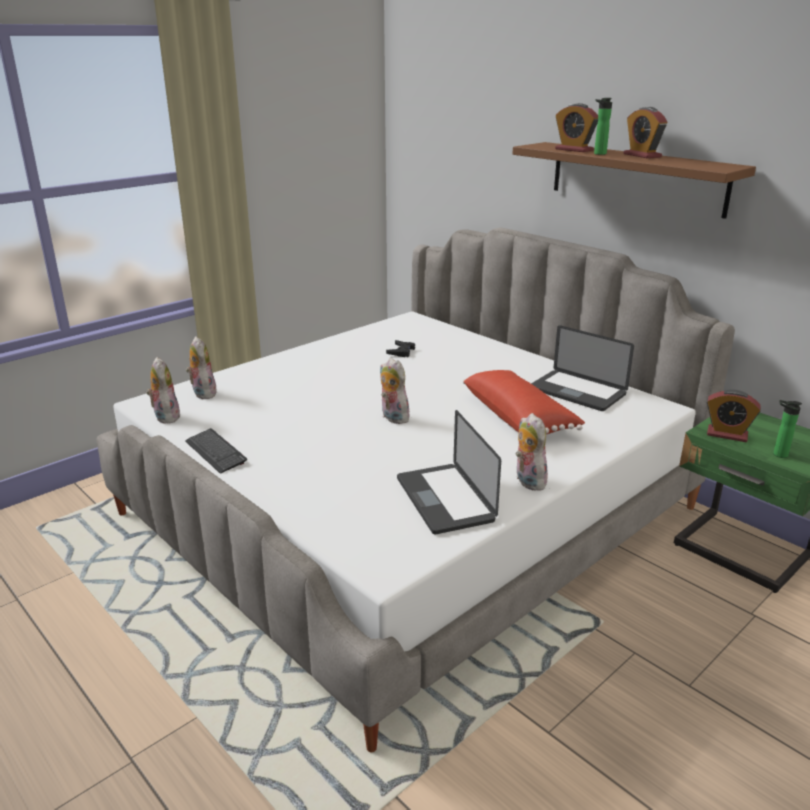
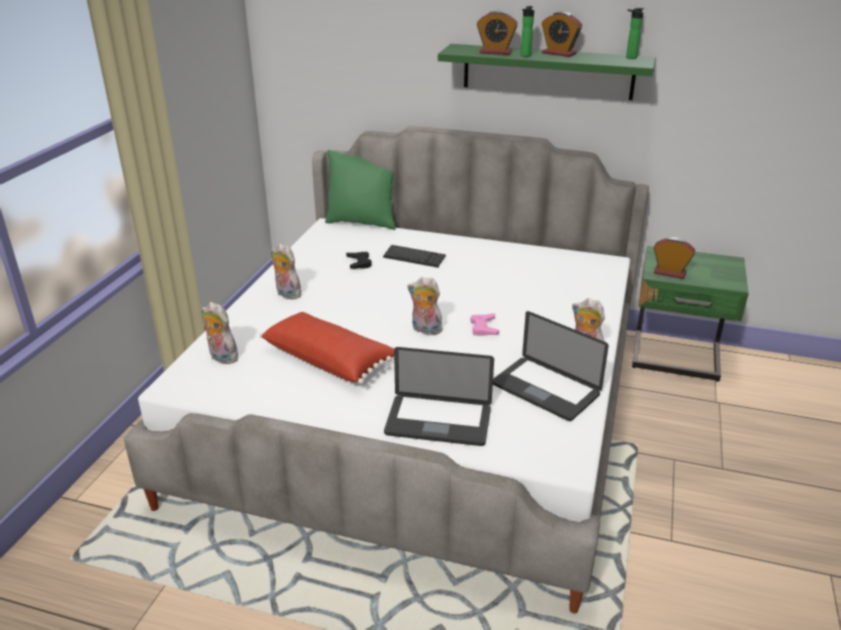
camera: 30 degrees left, 5 degrees up
(165, 416) = (214, 393): plush toy -> plush toy (286, 294)
(215, 452) = (310, 413): keyboard -> keyboard (414, 257)
(445, 321) = (362, 222): none -> green pillow
(451, 430) = (483, 328): none -> pink game controller
(519, 418) = (521, 300): red pillow -> red pillow (329, 359)
(577, 392) = (538, 264): laptop -> laptop (438, 422)
(636, 178) = (547, 71): brown shelf -> green shelf
(727, 434) = (669, 273): alarm clock -> alarm clock turned 150 degrees counterclockwise
(778, 454) = (712, 279): bottle -> bottle (629, 57)

